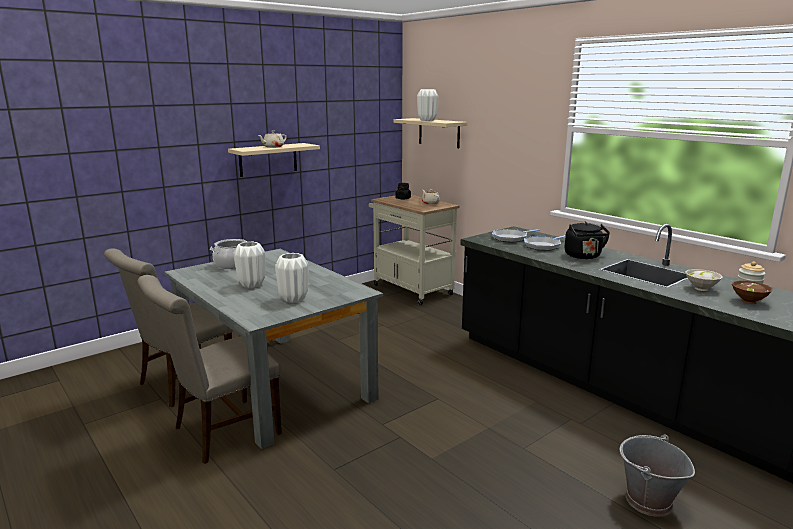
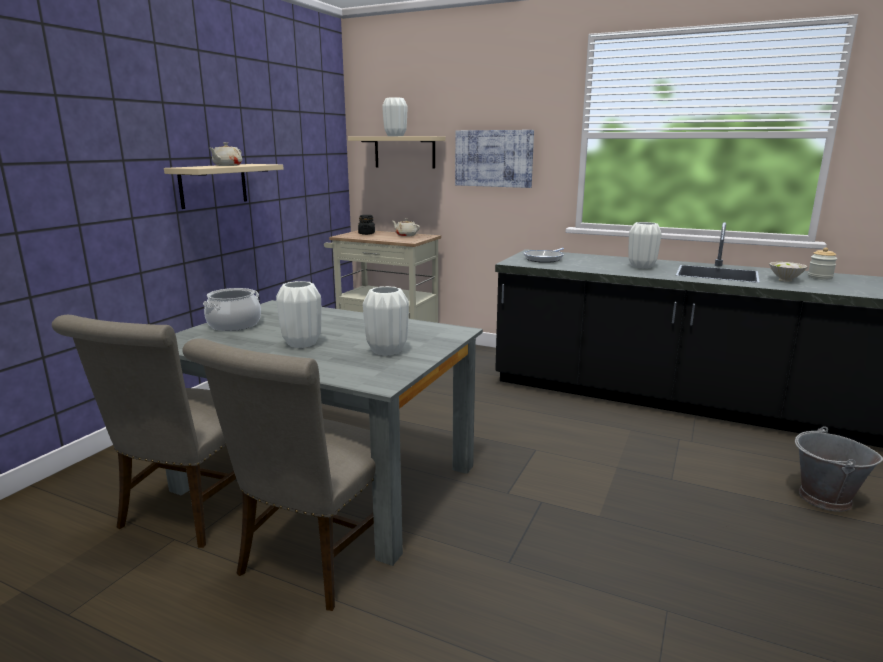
camera: 25 degrees left, 0 degrees up
(501, 143) = (493, 158): none -> picture
(543, 246) = (587, 262): frying pan -> none
(584, 256) = (641, 267): black kettle -> white vase
(747, 301) = (837, 284): brown bowl -> none

